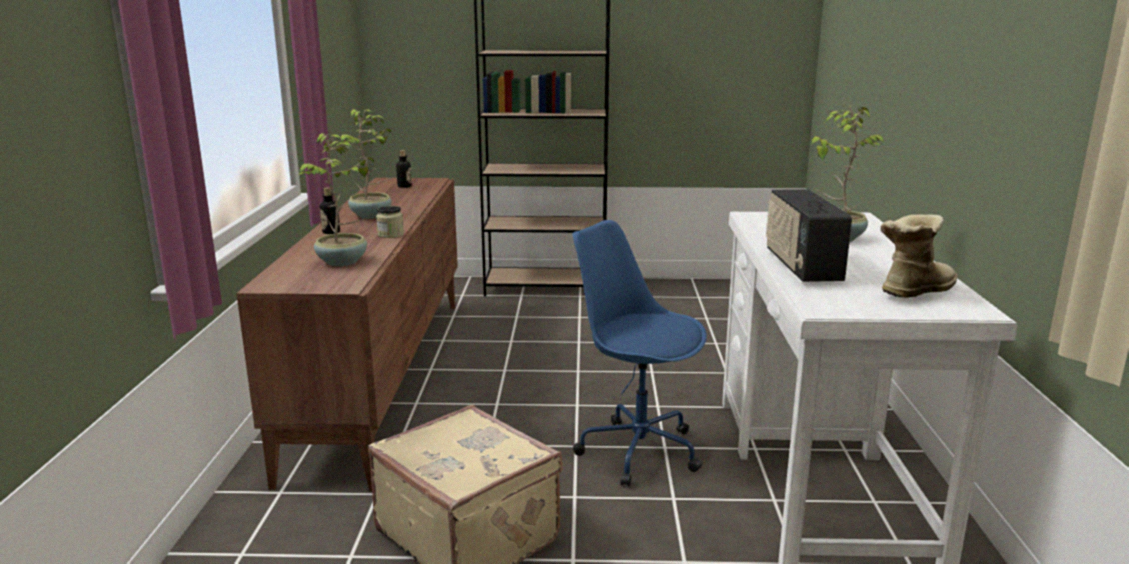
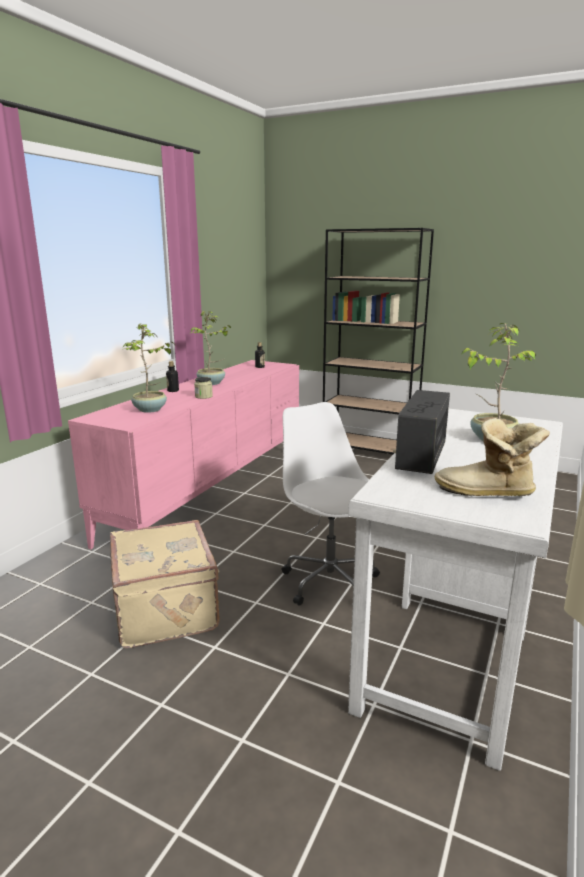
camera: 25 degrees right, 0 degrees up
(382, 377) = (211, 492): brown cabinet -> pink cabinet
(636, 451) = (328, 580): blue office chair -> white office chair
(912, 291) = (486, 493): boot -> boot turned 150 degrees counterclockwise

